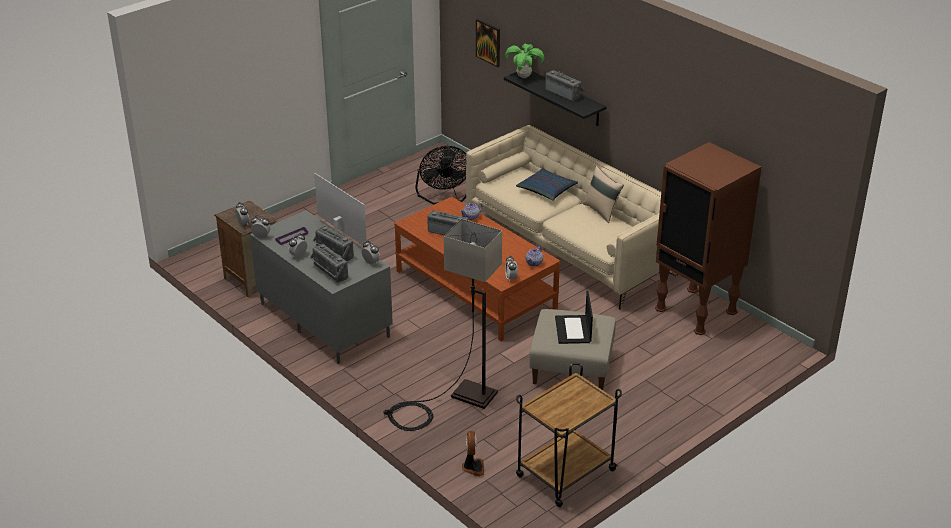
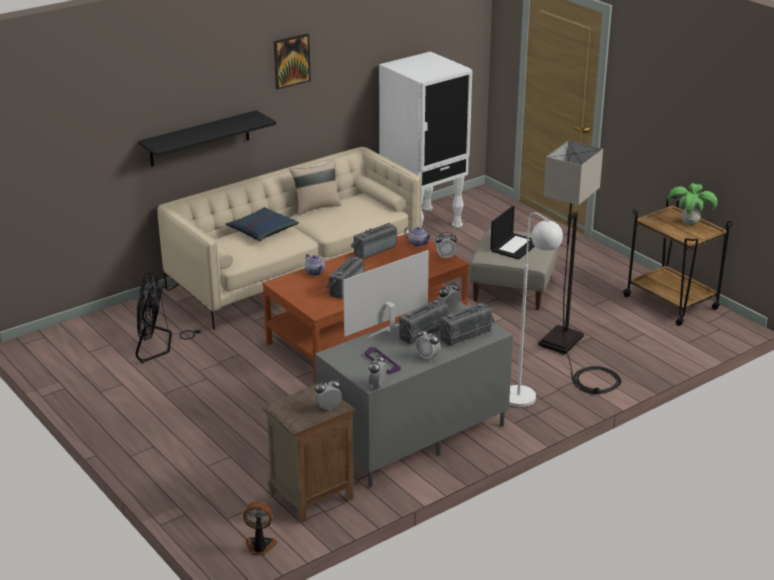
camera: 85 degrees left, 5 degrees down
(371, 375) = (525, 403): none -> white floor lamp
(472, 467) = (671, 348): fan -> fan (260, 547)
(488, 42) = (72, 147): picture -> picture (291, 61)
(523, 77) = (163, 142): potted plant -> potted plant (690, 223)
(564, 93) = (217, 126): radio -> radio (373, 250)
(573, 330) = (515, 246): laptop -> laptop turned 60 degrees counterclockwise
(695, 311) = (424, 223): brown cabinet -> white cabinet

